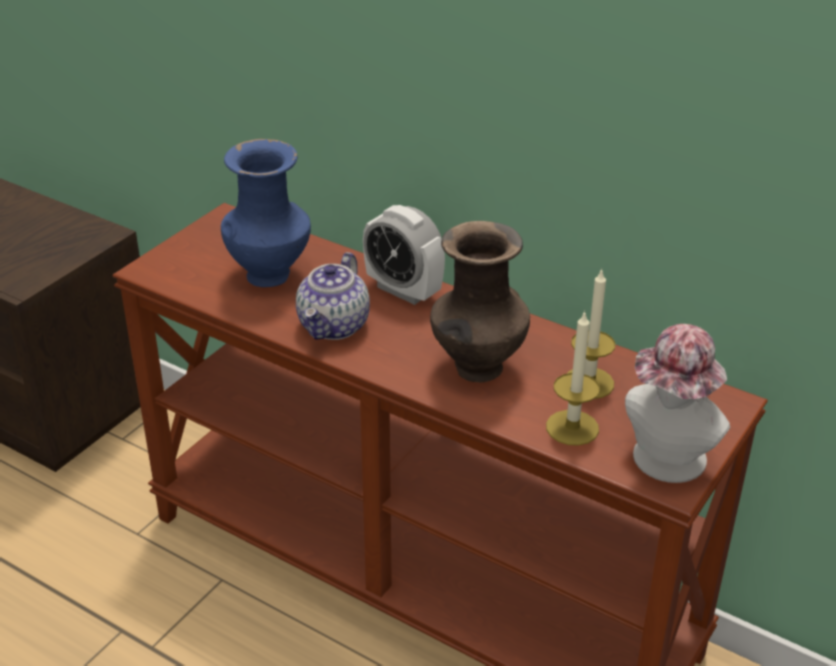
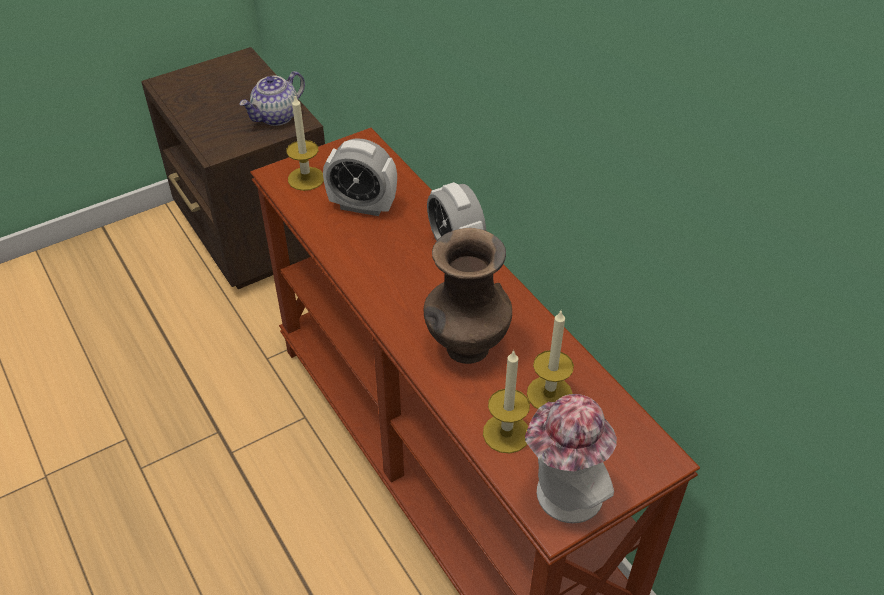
camera: 25 degrees right, 10 degrees up
(186, 265) = (306, 178): none -> candle
(270, 274) = (362, 206): blue vase -> alarm clock
(334, 326) = (380, 270): teapot -> teapot (276, 117)

